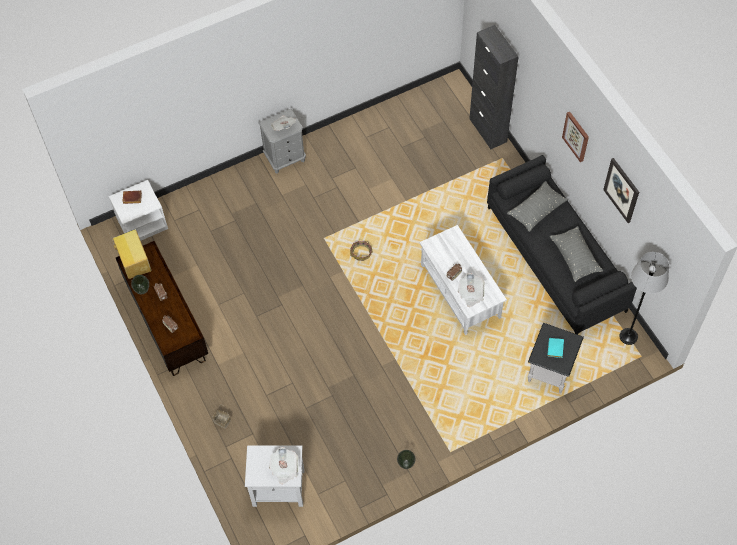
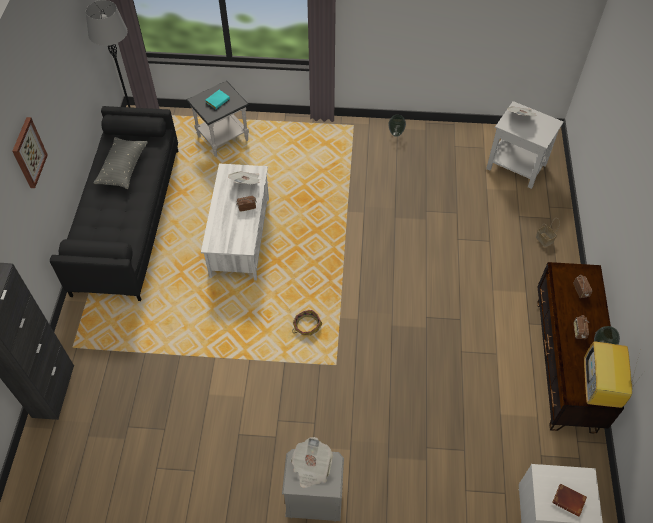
camera: 150 degrees left, 5 degrees down
(536, 210) = (111, 227): grey pillow -> none
(621, 190) = (54, 73): picture -> none

